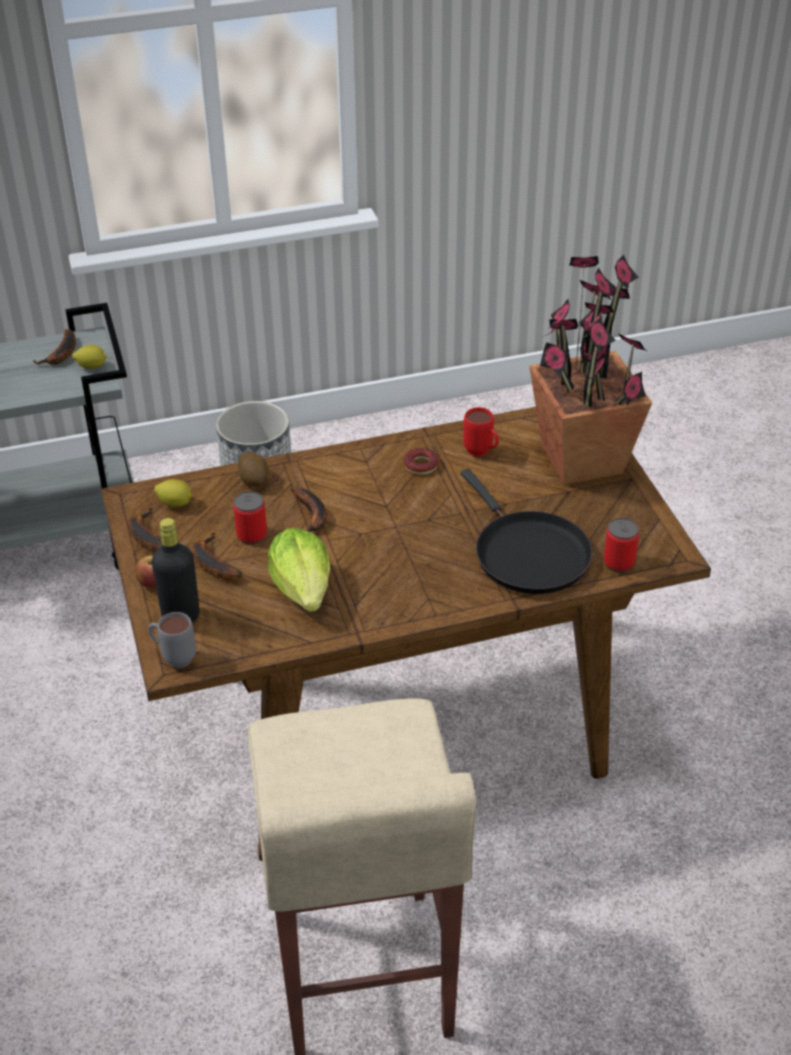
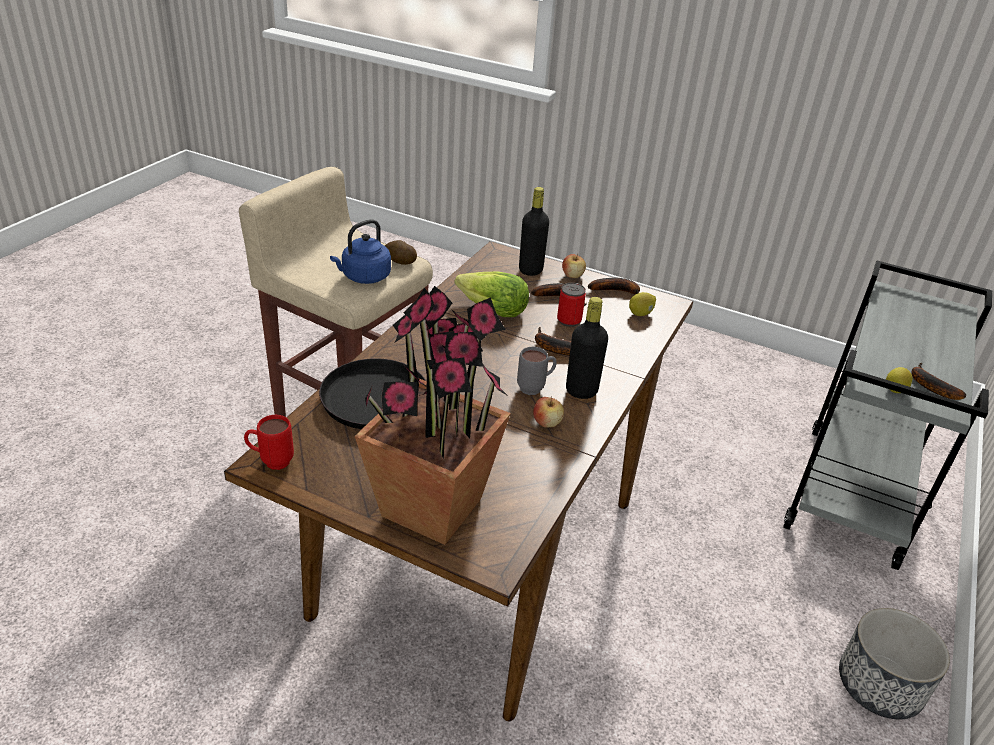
camera: 130 degrees right, 5 degrees down
(173, 657) = (502, 255): grey mug -> grey mug (535, 388)
(254, 480) = (628, 350): potato -> potato (399, 261)
(354, 471) = (581, 391): none -> black bottle
(360, 736) = (364, 277): none -> blue kettle
(421, 465) = (547, 423): donut -> apple
(482, 453) = (519, 461): red mug -> red mug (271, 462)
(619, 563) = (306, 432): can -> none

